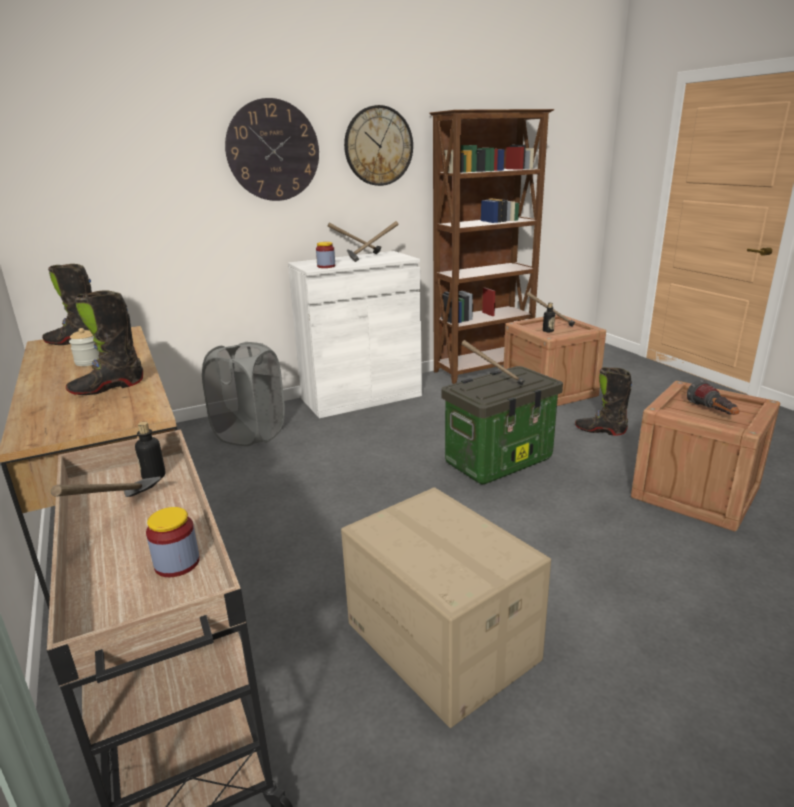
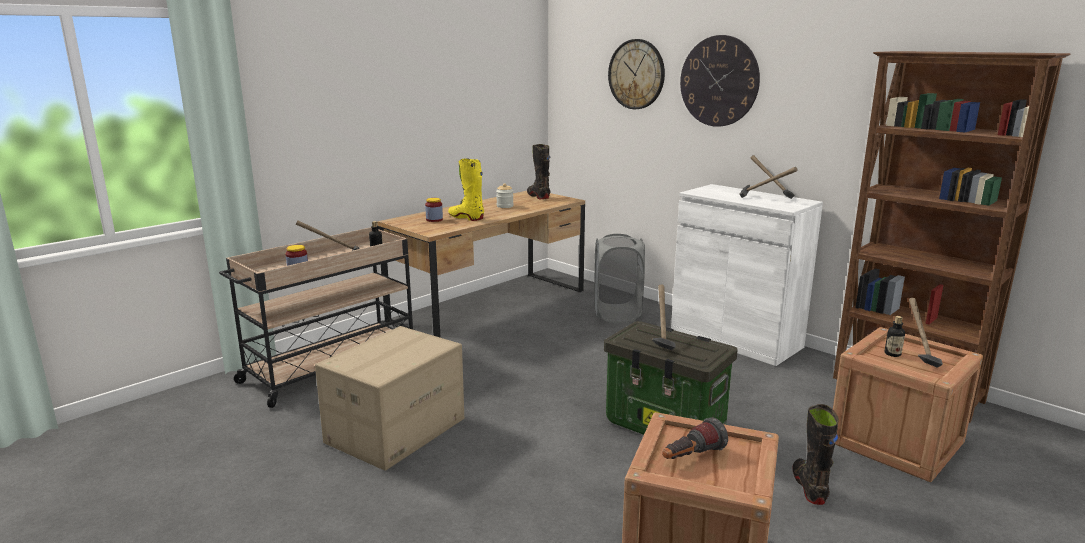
camera: 70 degrees right, 5 degrees down
(107, 388) = (466, 217): black boot -> yellow boot
(326, 266) = (708, 193): jar -> jar (434, 220)
(378, 146) = (825, 85): wall clock -> wall clock (636, 74)

